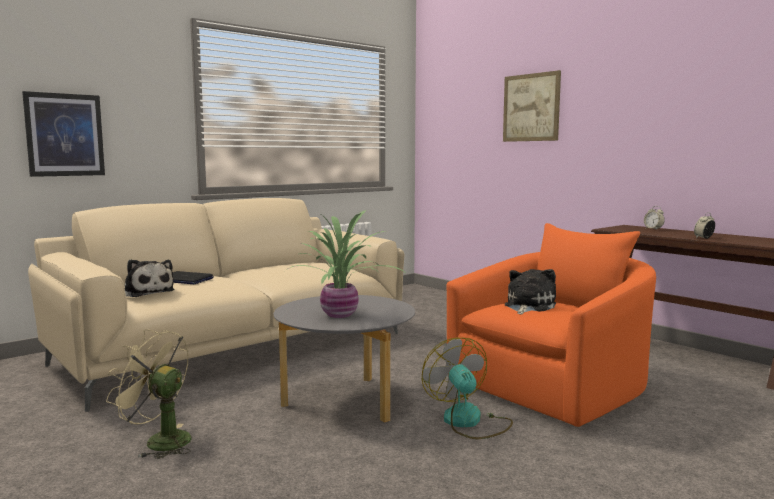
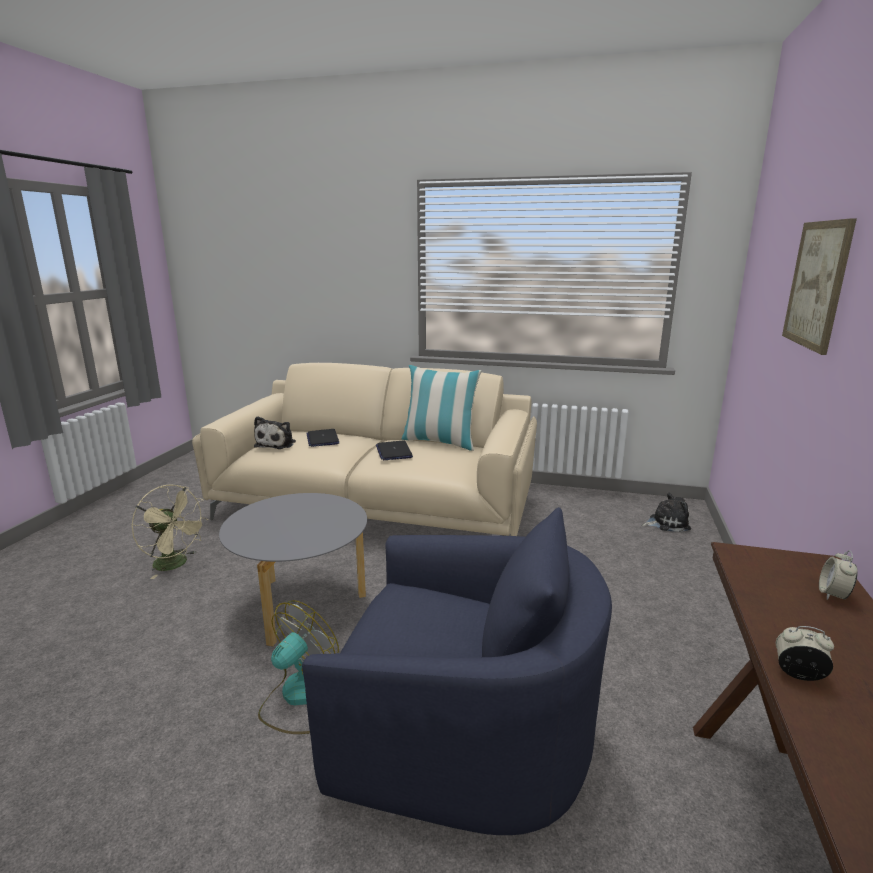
camera: 55 degrees right, 10 degrees up
(65, 135) = (311, 298): picture -> none
(159, 441) = (176, 564): beige fan -> beige fan turned 135 degrees clockwise
(275, 271) = (393, 451): none -> laptop
(281, 263) = (440, 442): none -> pillow
(341, 315) = (274, 527): potted plant -> none
(528, 306) = (423, 612): plush toy -> plush toy (666, 523)
(554, 386) = (463, 732): orange armchair -> blue armchair

